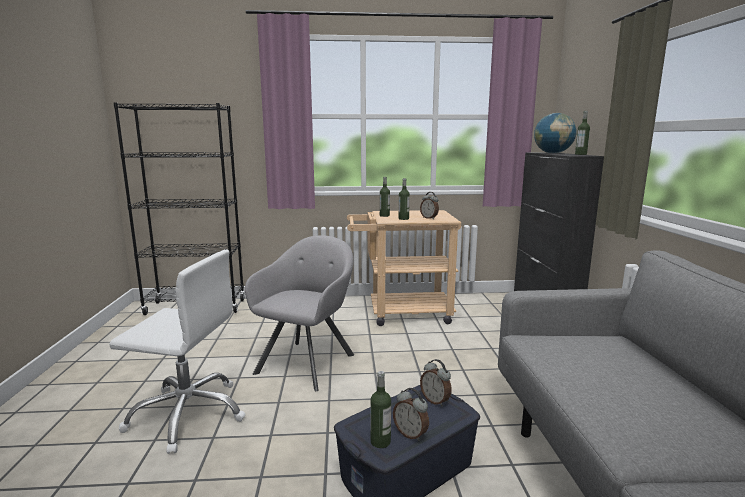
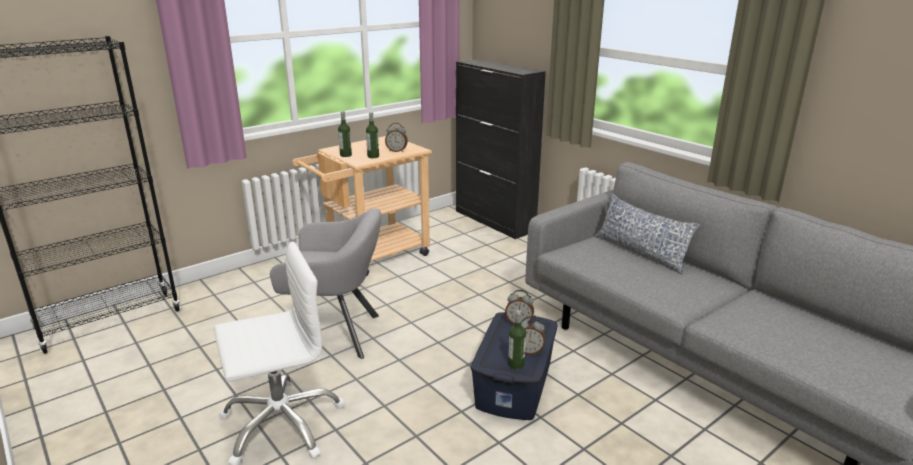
camera: 35 degrees left, 10 degrees up
(308, 361) = (337, 334): grey armchair -> grey armchair turned 105 degrees clockwise
(553, 153) = (489, 64): globe -> none
(580, 154) = (521, 68): bottle -> none
(643, 367) = (640, 252): none -> pillow

